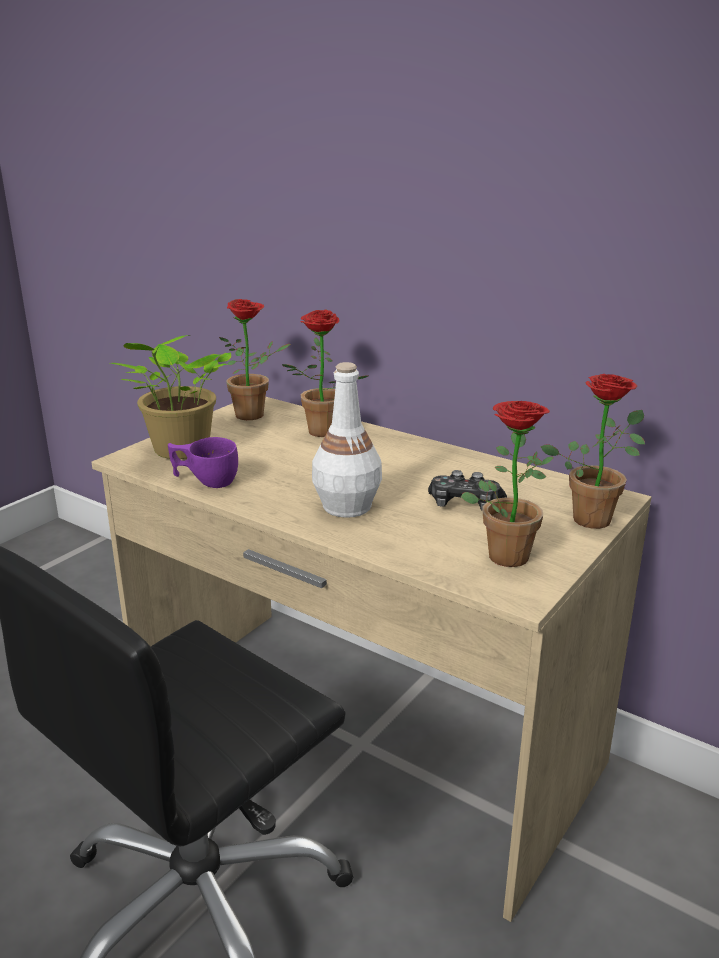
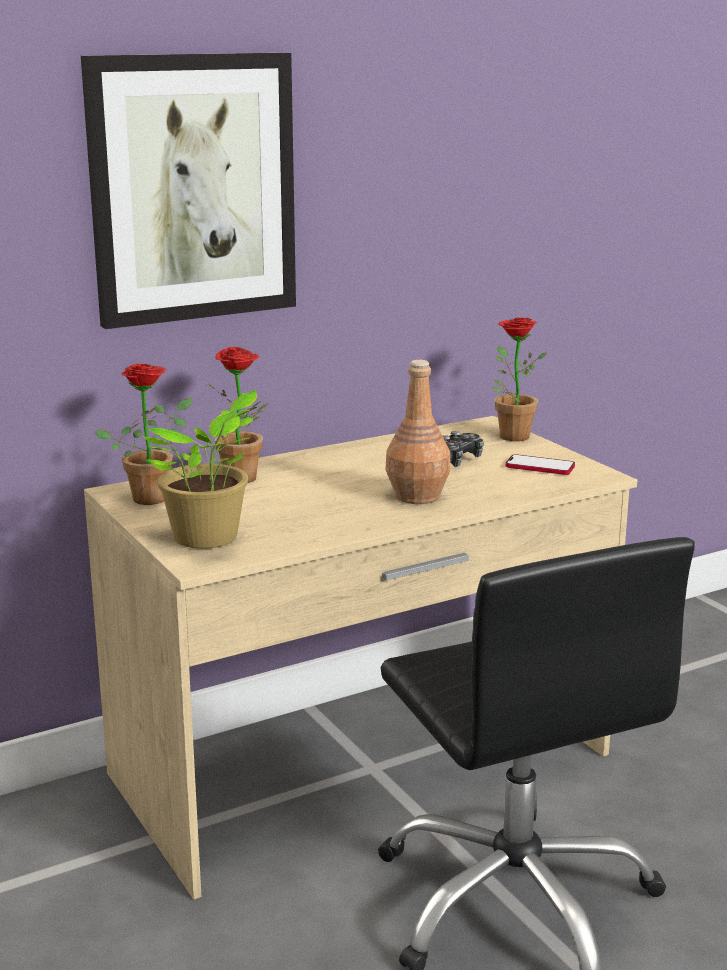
camera: 65 degrees left, 5 degrees down
(205, 480) = (301, 536): purple cup -> none
(346, 507) = (417, 496): white bottle -> brown bottle
(349, 156) = (192, 188): none -> picture
(505, 552) = (540, 467): potted plant -> phone

